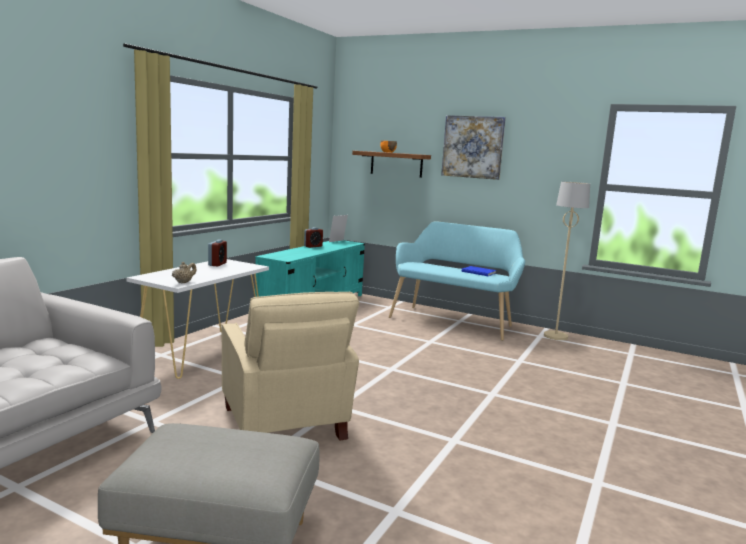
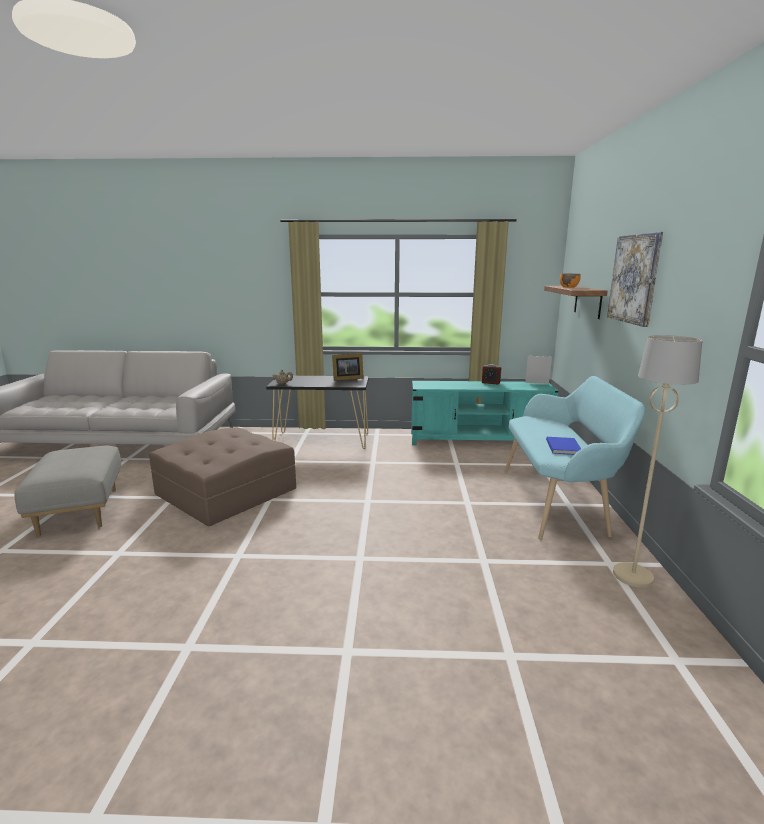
camera: 65 degrees right, 5 degrees up
(203, 352) = (322, 440): white console table -> black console table
(217, 264) = (346, 378): alarm clock -> picture frame
(284, 425) = (226, 491): beige armchair -> brown ottoman

